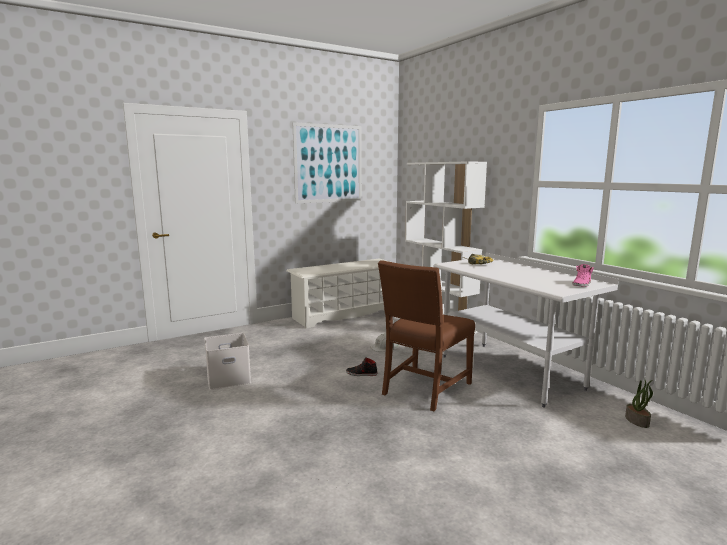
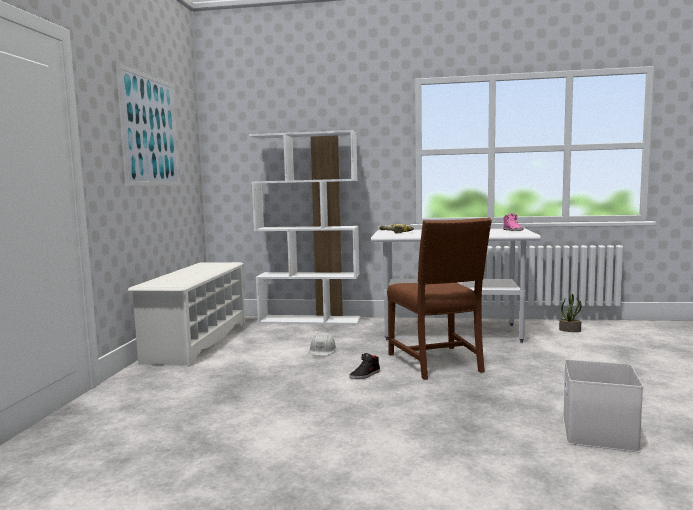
camera: 50 degrees left, 5 degrees down
(227, 378) = (247, 440): white storage box -> white storage box (600, 434)

